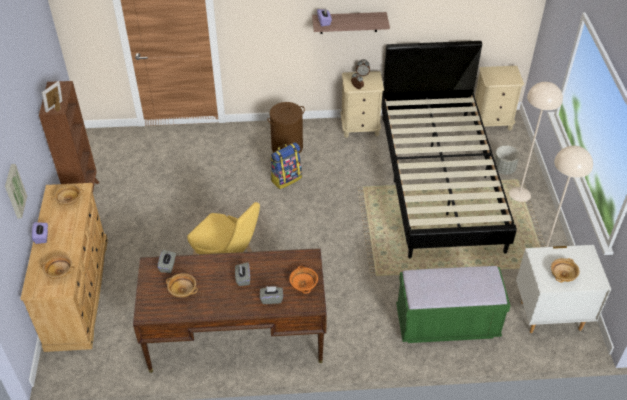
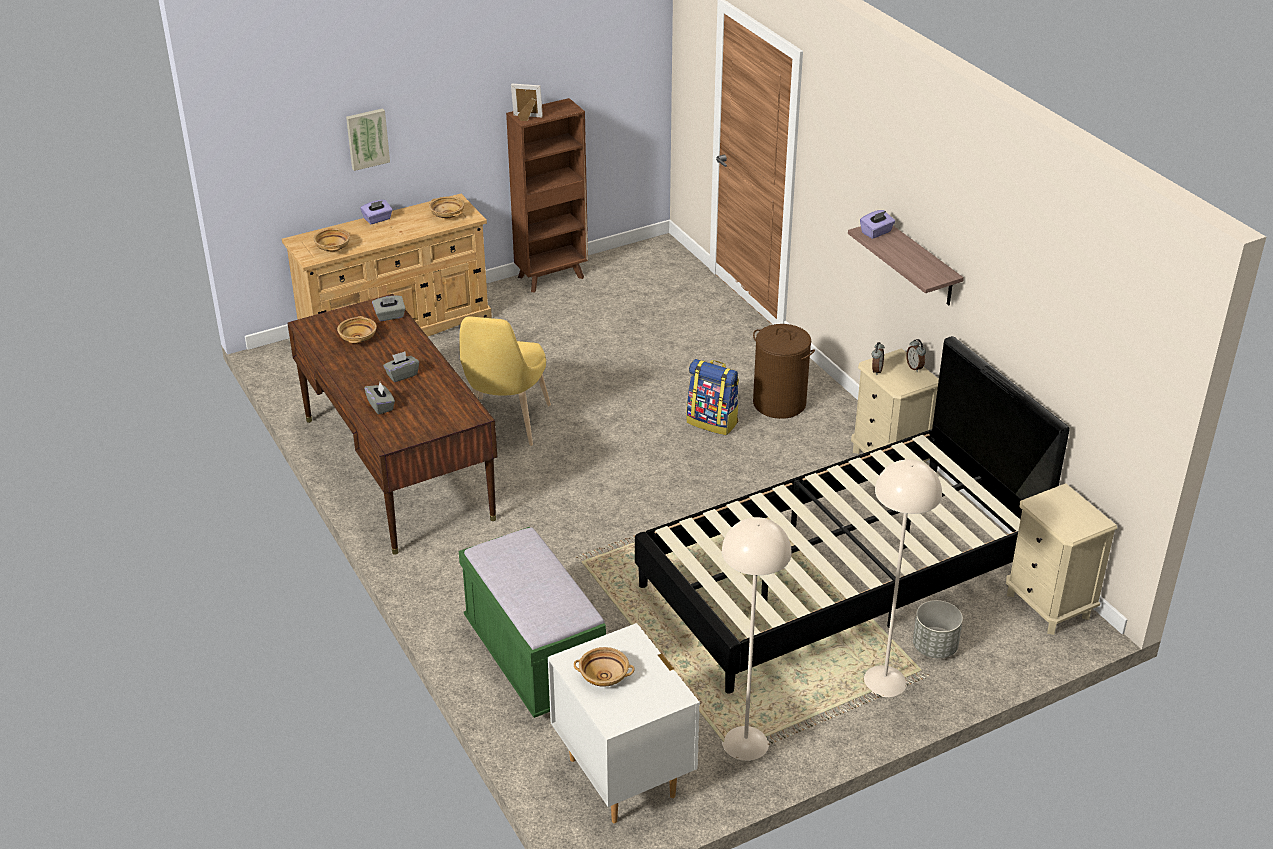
camera: 65 degrees right, 10 degrees down
(304, 284) = (421, 424): orange bowl -> none

